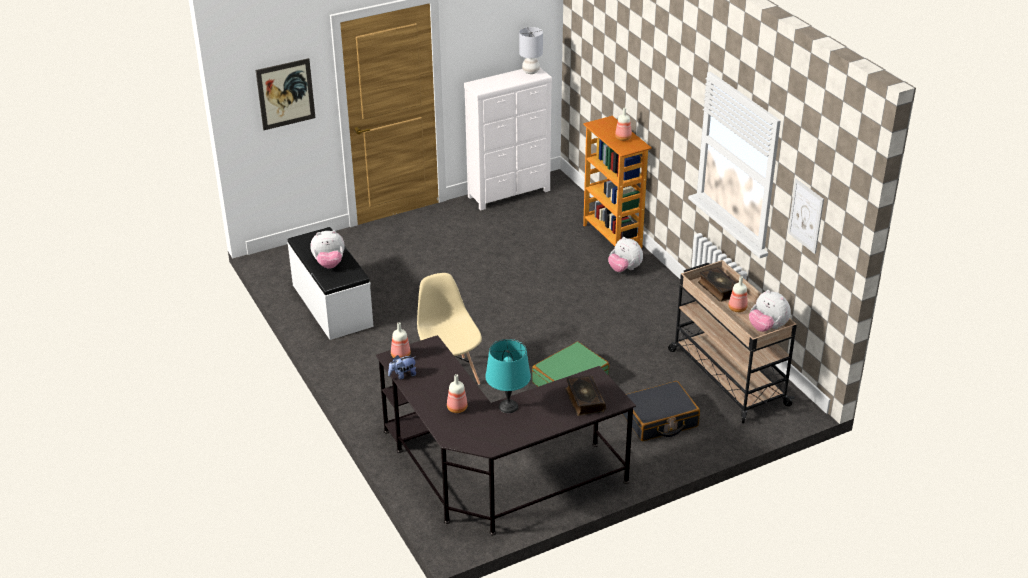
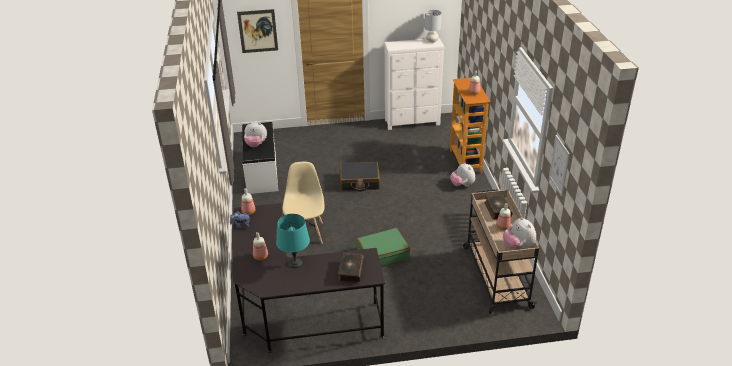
camera: 20 degrees right, 0 degrees up
(659, 420) = (430, 296): black suitcase -> black suitcase (359, 182)

